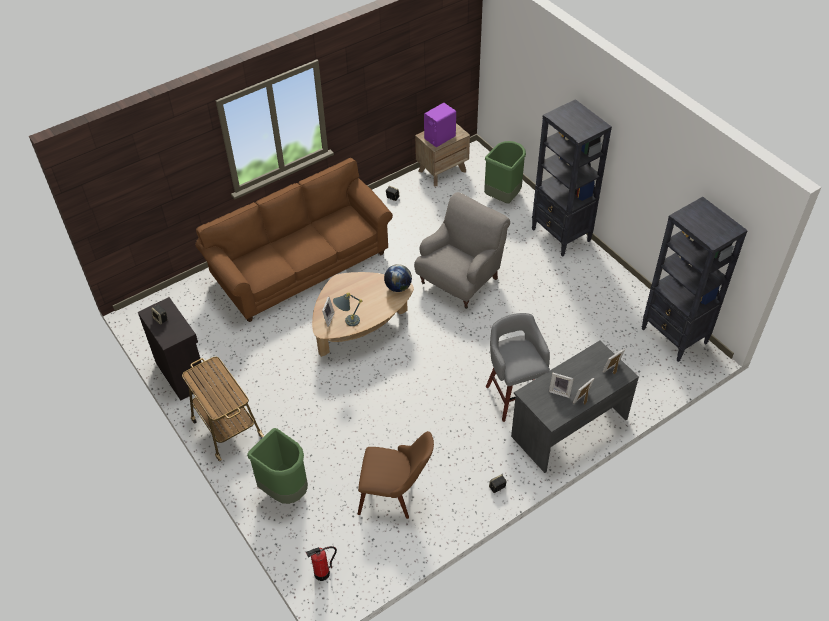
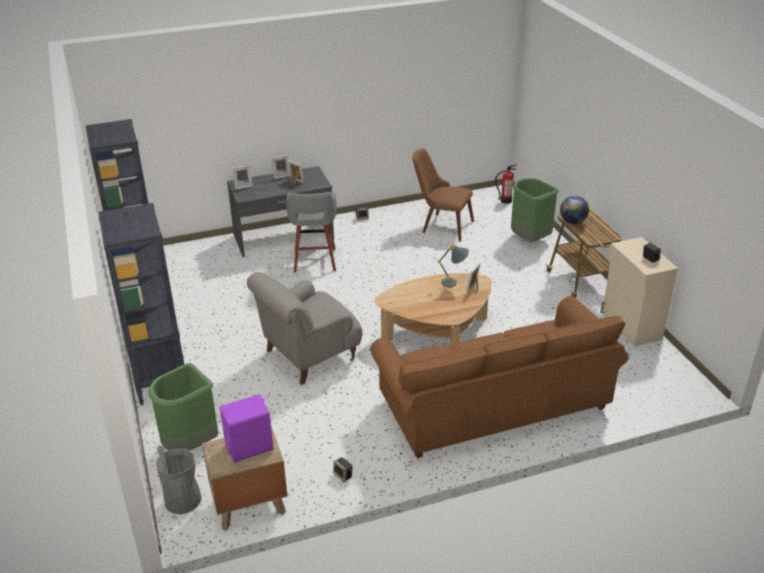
camera: 165 degrees left, 15 degrees down
(182, 373) = (630, 326): black cabinet -> beige cabinet
(398, 287) = (391, 301): globe -> globe (572, 222)
(483, 165) = (183, 500): none -> grey trash can

